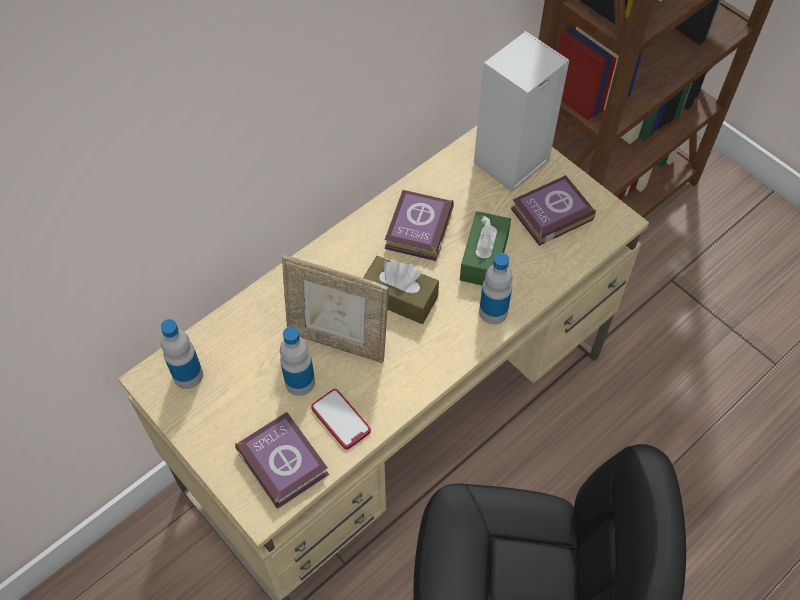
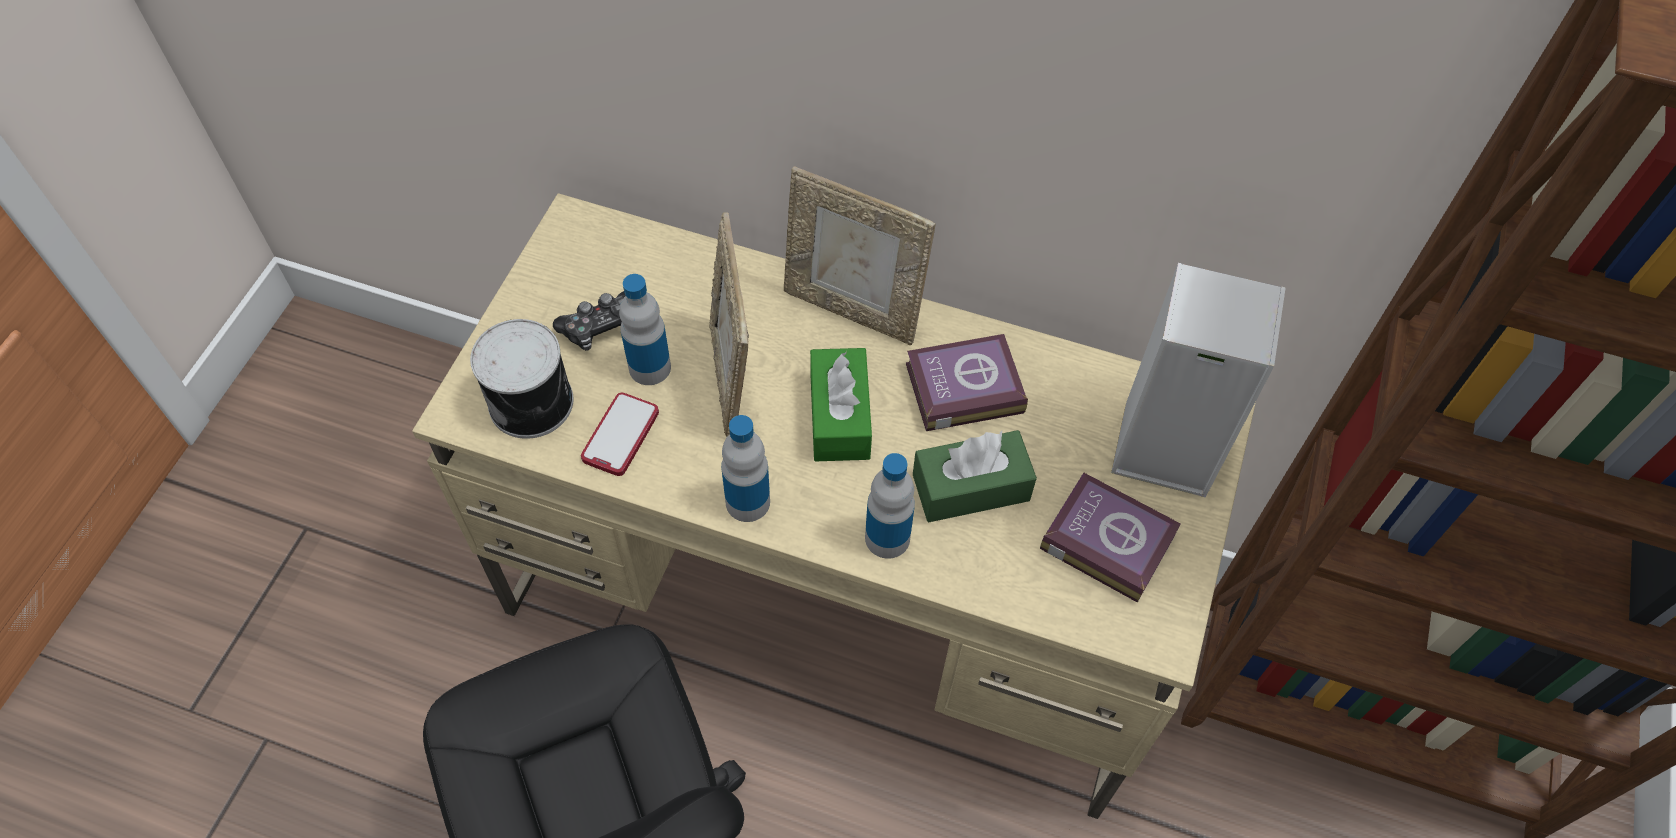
camera: 60 degrees right, 0 degrees up
(188, 375) = (597, 254): bottle -> bottle (747, 502)
(250, 396) = (602, 327): none -> game controller
(283, 460) = (533, 402): book -> can
(329, 256) = (852, 310): none -> picture frame
(399, 297) = (839, 416): brown tissue box -> green tissue box

